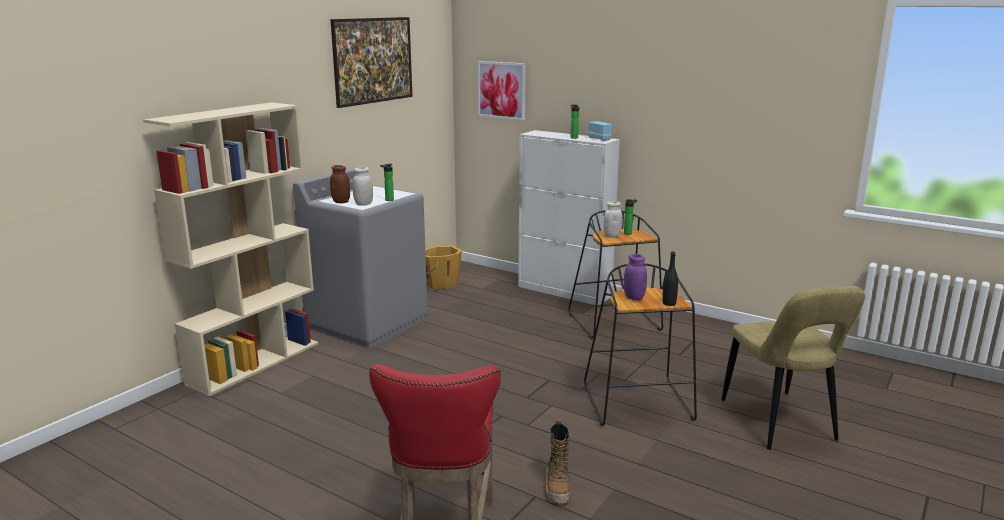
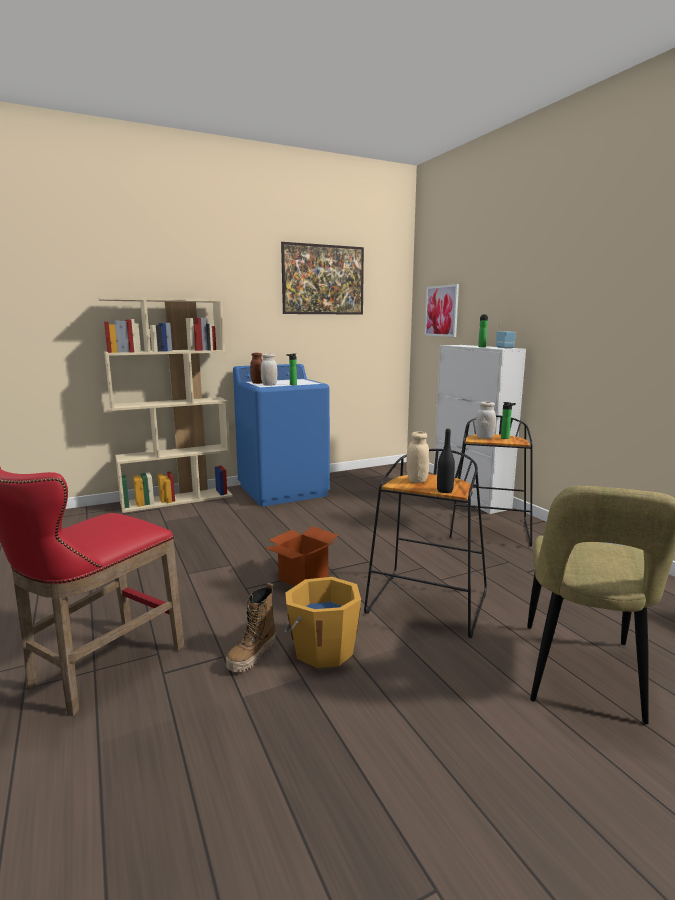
camera: 30 degrees right, 5 degrees down
(368, 323) = (283, 490): grey washing machine -> blue washing machine
(441, 283) = (372, 475): orange bucket -> orange bucket (322, 649)
(514, 412) = (303, 578): none -> cardboard box
(634, 297) = (417, 480): purple jar -> beige jar

